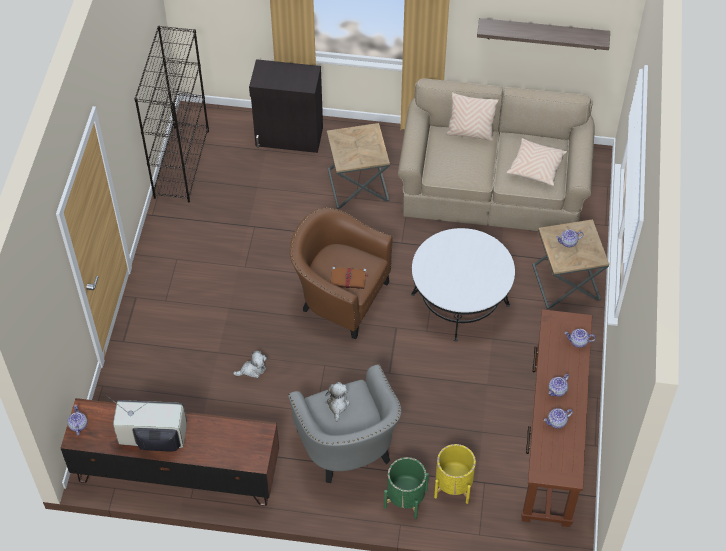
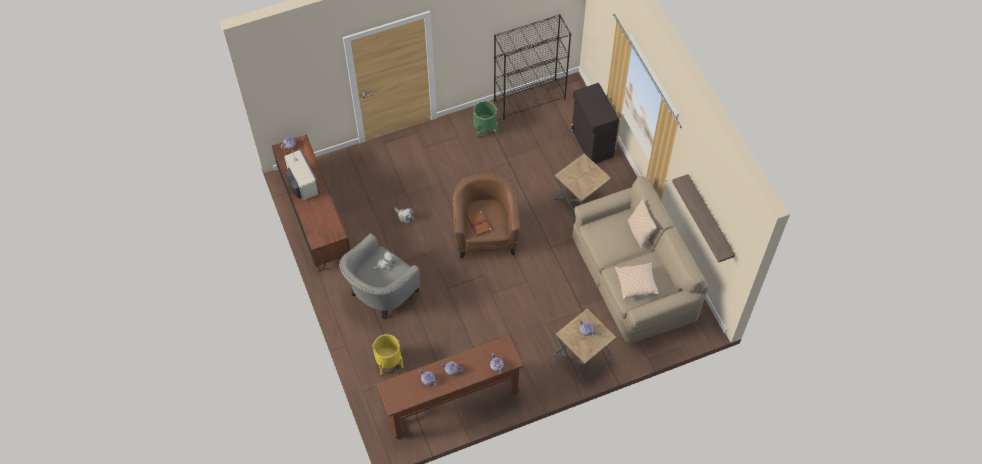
camera: 60 degrees right, 5 degrees up
(405, 498) = (364, 340): green planter -> green planter (485, 129)
(460, 299) = (528, 301): white coffee table -> none

